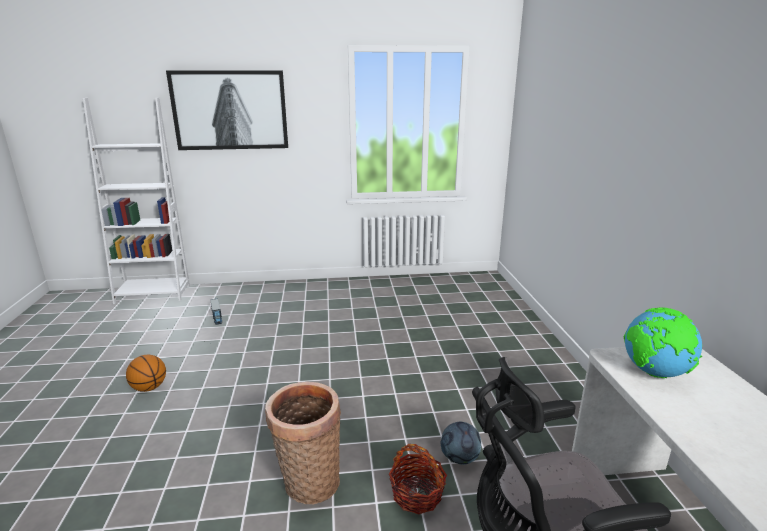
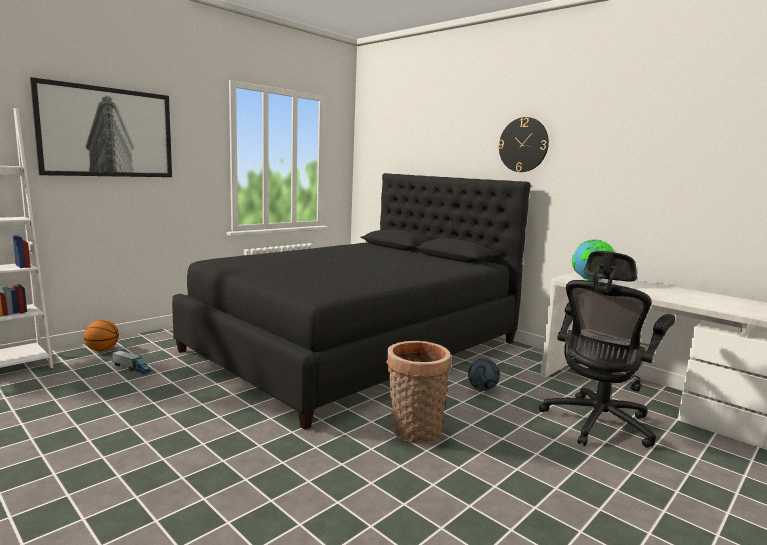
camera: 40 degrees left, 10 degrees down
(149, 387) = (156, 434): basketball -> basketball (102, 350)
(407, 347) = (357, 346): none -> black bed
(417, 494) = (486, 412): basket -> none
(657, 121) = (523, 145): none -> wall clock

